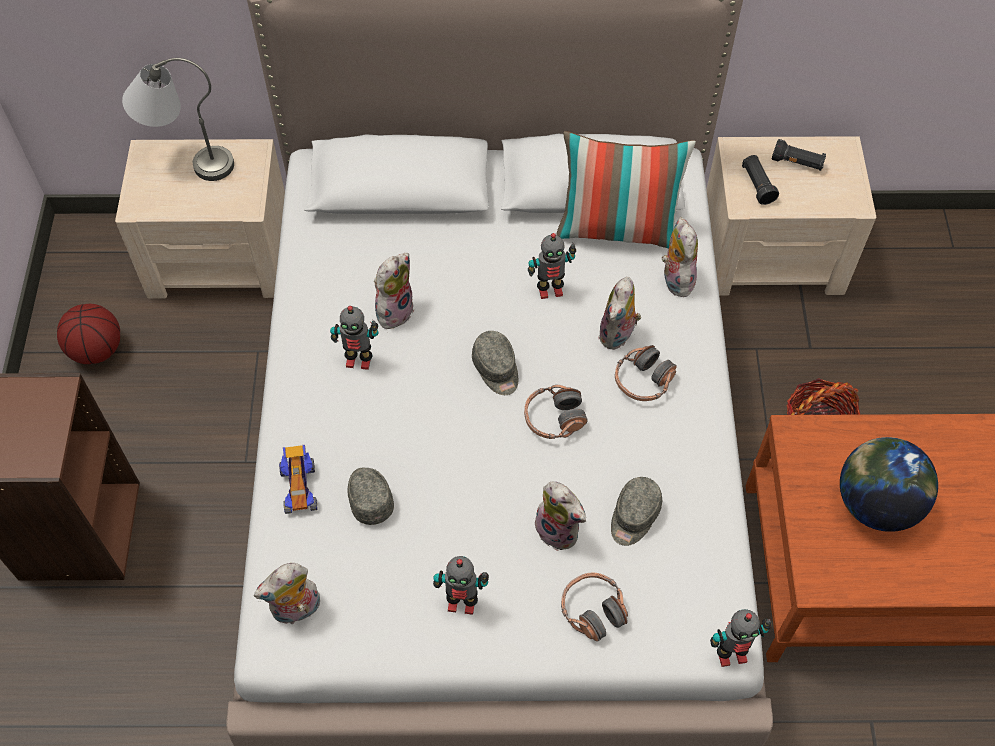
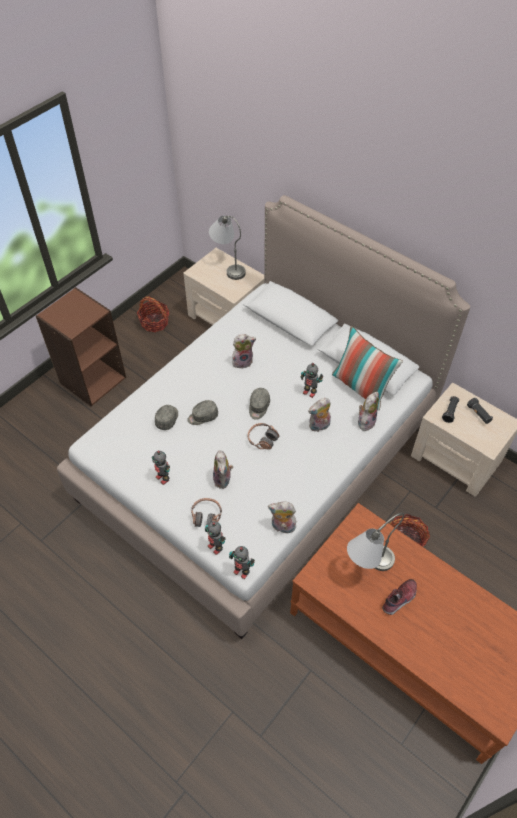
camera: 40 degrees right, 5 degrees down
(97, 349) = (154, 322): basketball -> basket
(296, 610) = (107, 439): plush toy -> plush toy (282, 527)
(299, 487) = (148, 399): toy car -> none
(359, 360) = (212, 370): toy robot -> toy robot (215, 547)
(634, 516) = (256, 495): grey cap -> grey cap (202, 416)
(643, 381) = (312, 450): headphones -> none
(875, 503) = (367, 568): globe -> grey table lamp
(958, 514) = (400, 599): none -> shoe

